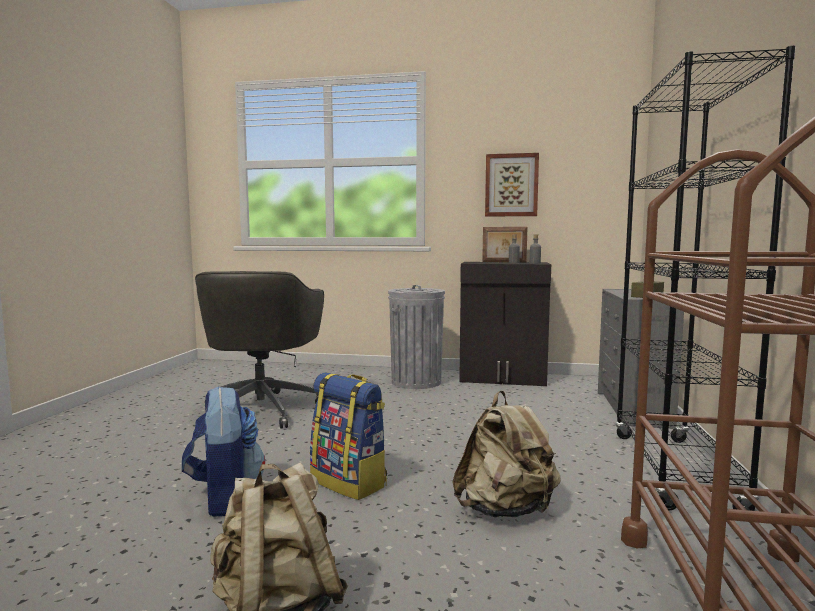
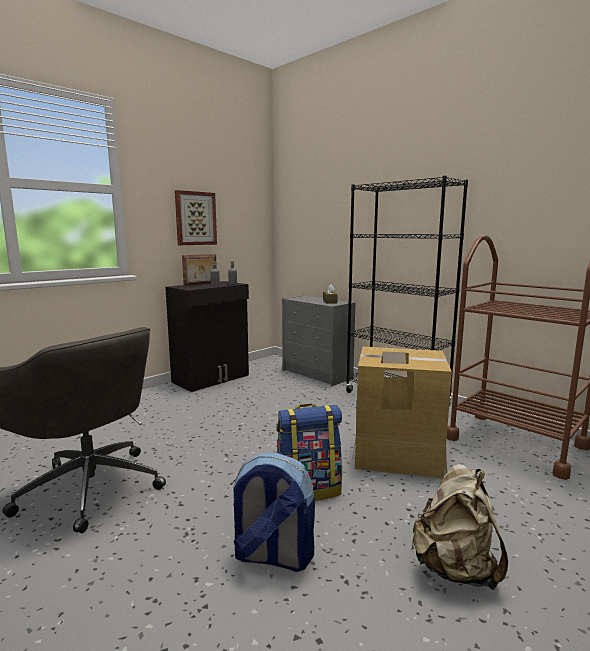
camera: 55 degrees left, 5 degrees up
(416, 382) = (160, 403): grey trash can -> none
(506, 510) = (397, 454): beige backpack -> cardboard box

